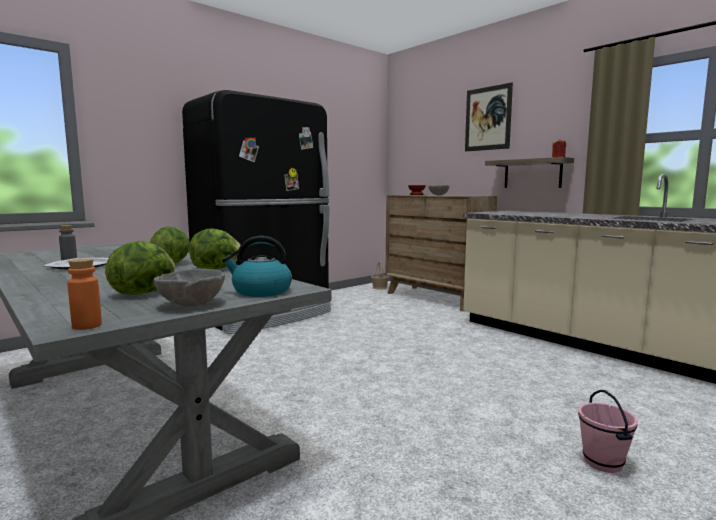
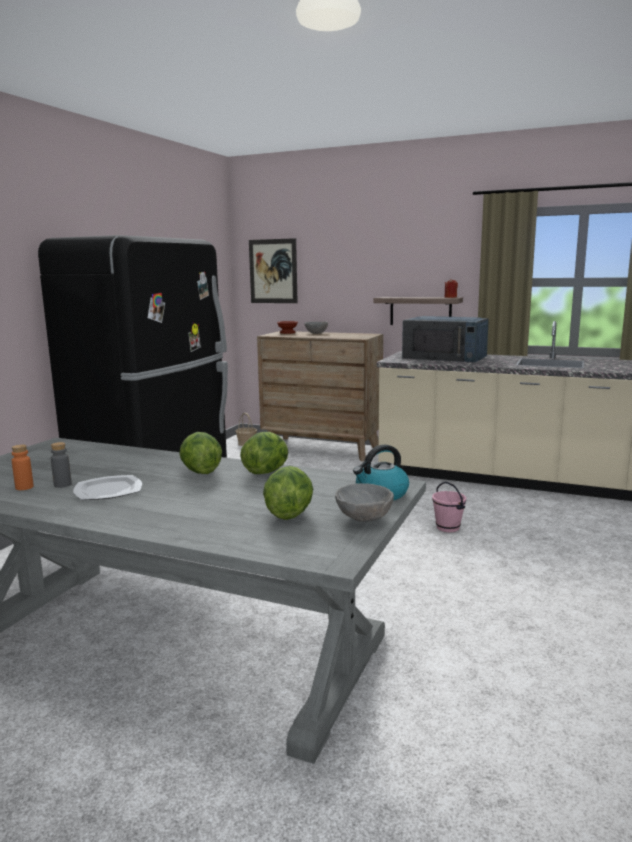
camera: 25 degrees left, 5 degrees up
(87, 326) = (344, 555): orange bottle -> orange bottle (24, 487)
(487, 118) = (367, 249): picture -> picture (273, 271)
(540, 213) = (445, 357): none -> blue microwave
(603, 462) = (588, 577): pink bucket -> pink bucket (448, 528)

